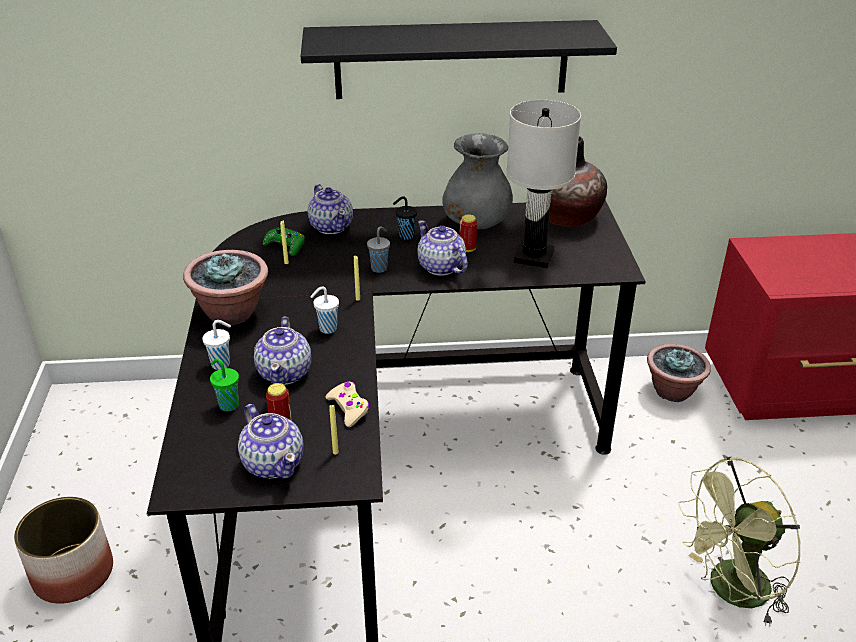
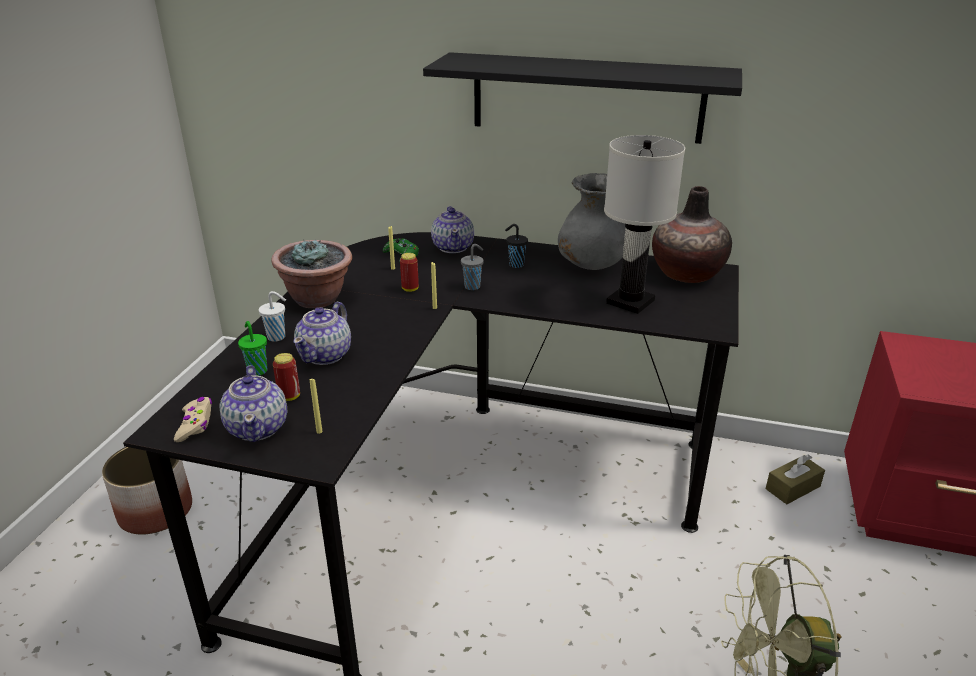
camera: 20 degrees right, 5 degrees down
(327, 329) = (389, 327): white cup -> none
(349, 408) = (359, 396): beige game controller -> beige game controller (195, 424)
(441, 267) = (531, 295): teapot -> none
(467, 249) = (567, 285): can -> can (410, 289)
(672, 391) = (792, 488): potted plant -> brown tissue box

